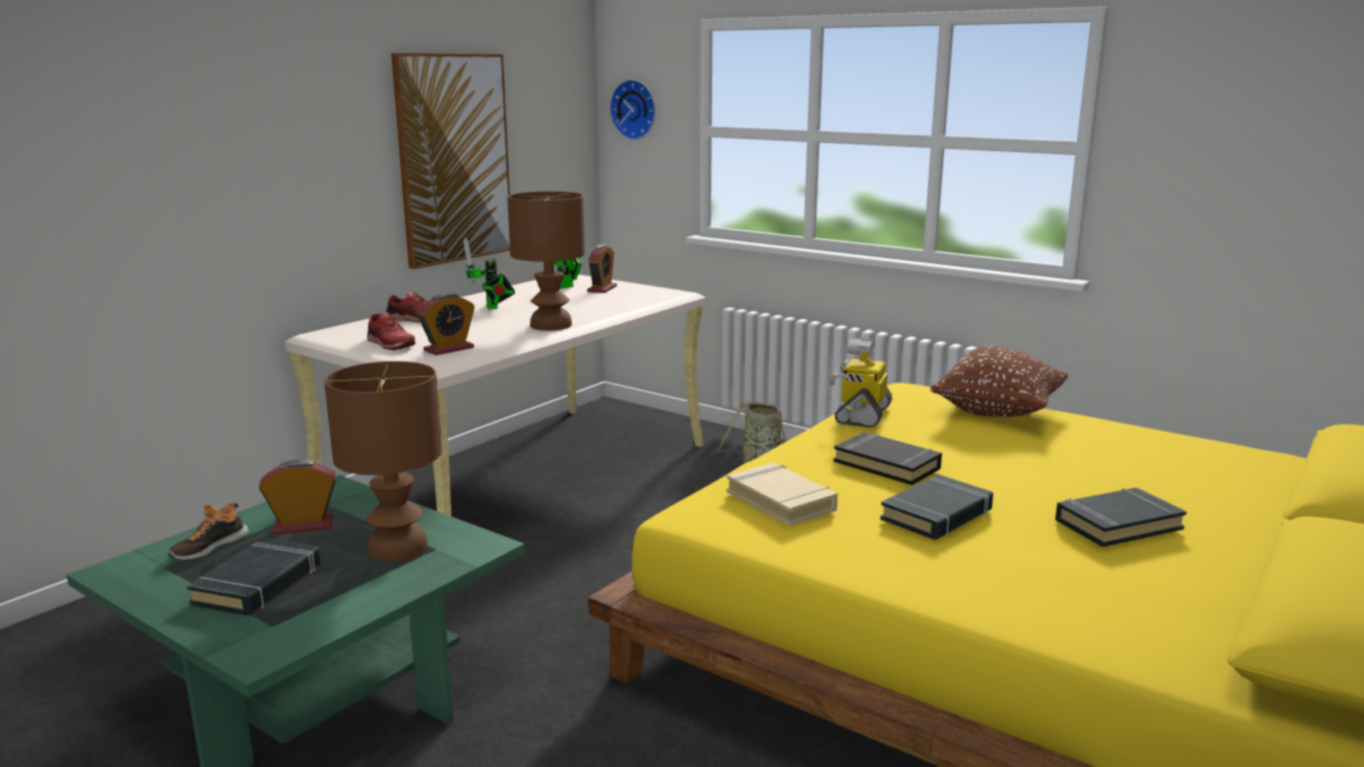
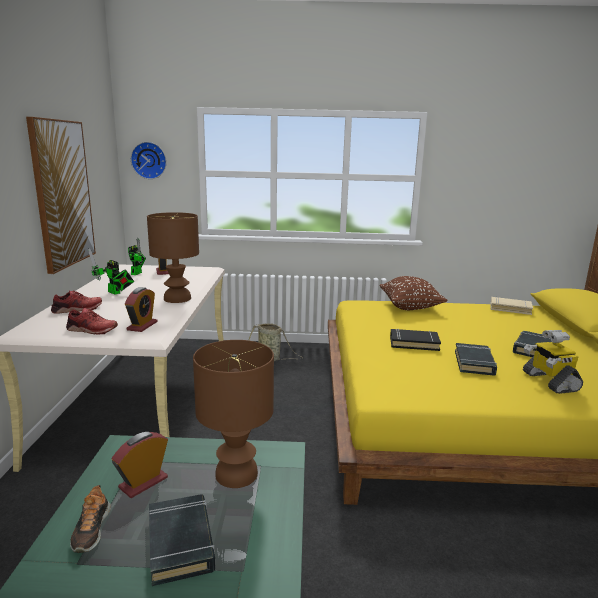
camera: 35 degrees left, 0 degrees up
(781, 501) = (407, 374): beige book -> beige book (510, 308)
(861, 415) = (362, 320): toy robot -> toy robot (549, 381)

